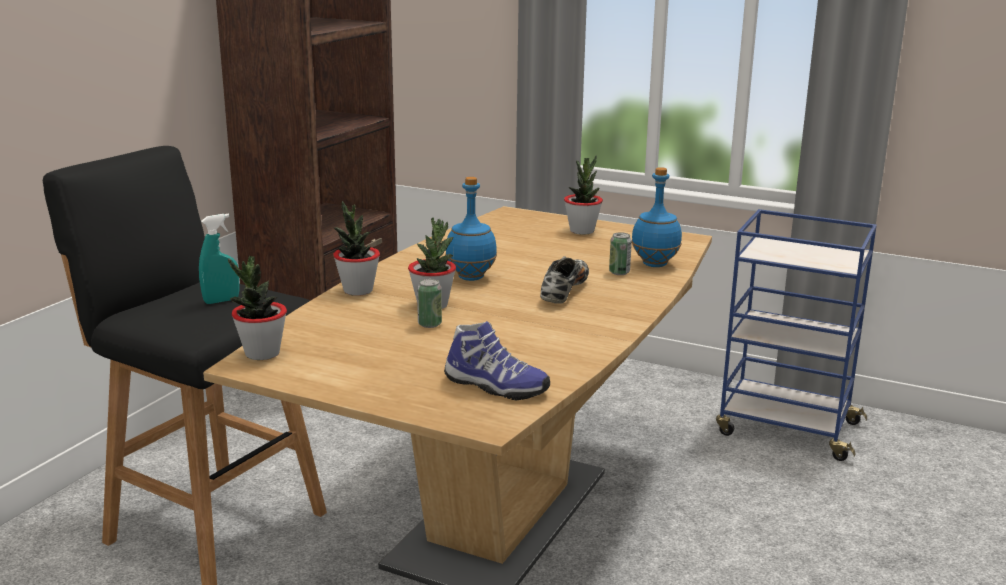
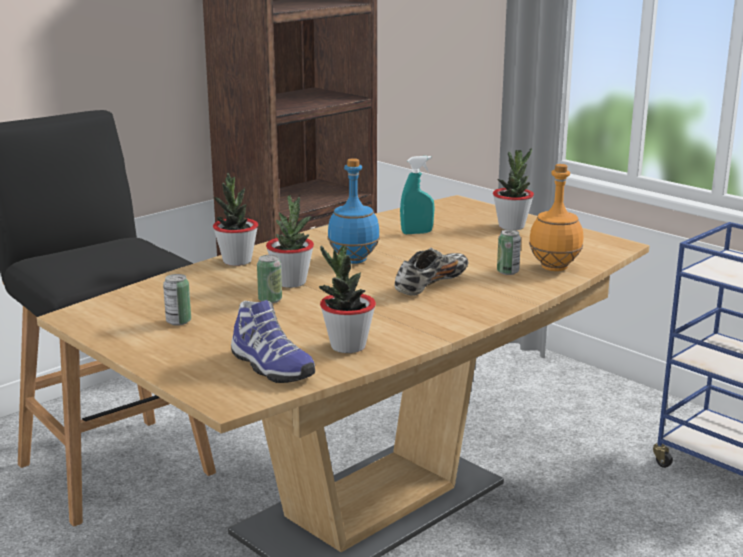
camera: 20 degrees right, 0 degrees up
(221, 301) = (114, 257): turquoise spray bottle -> turquoise spray bottle (416, 233)
(262, 354) = (98, 308): potted plant -> potted plant (347, 346)
(360, 356) = (178, 321): none -> can
(655, 264) = (554, 268): blue bottle -> orange bottle

